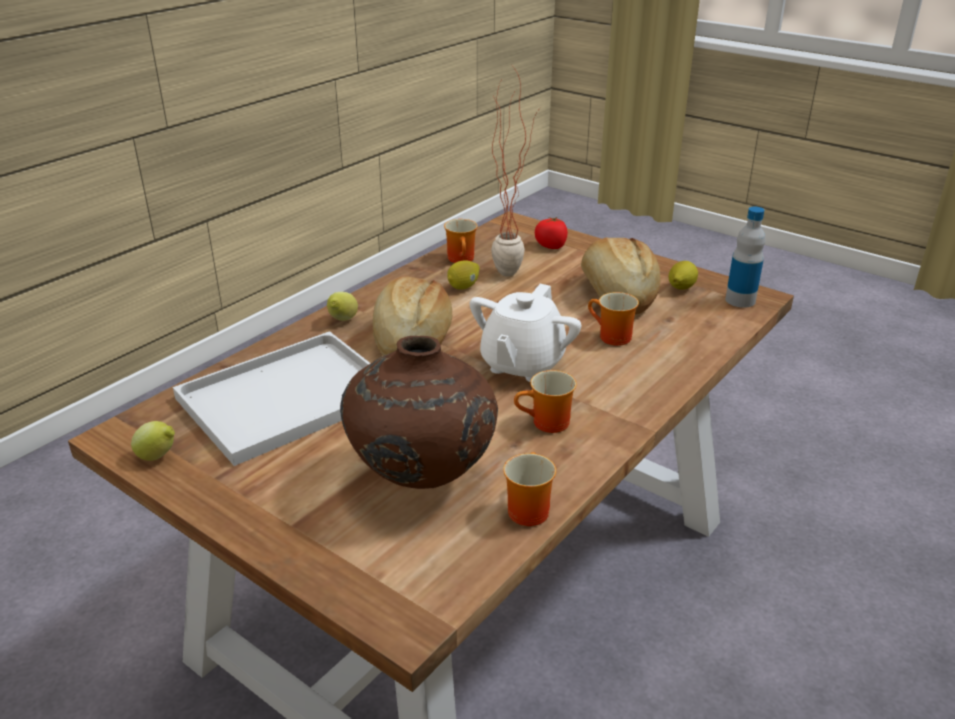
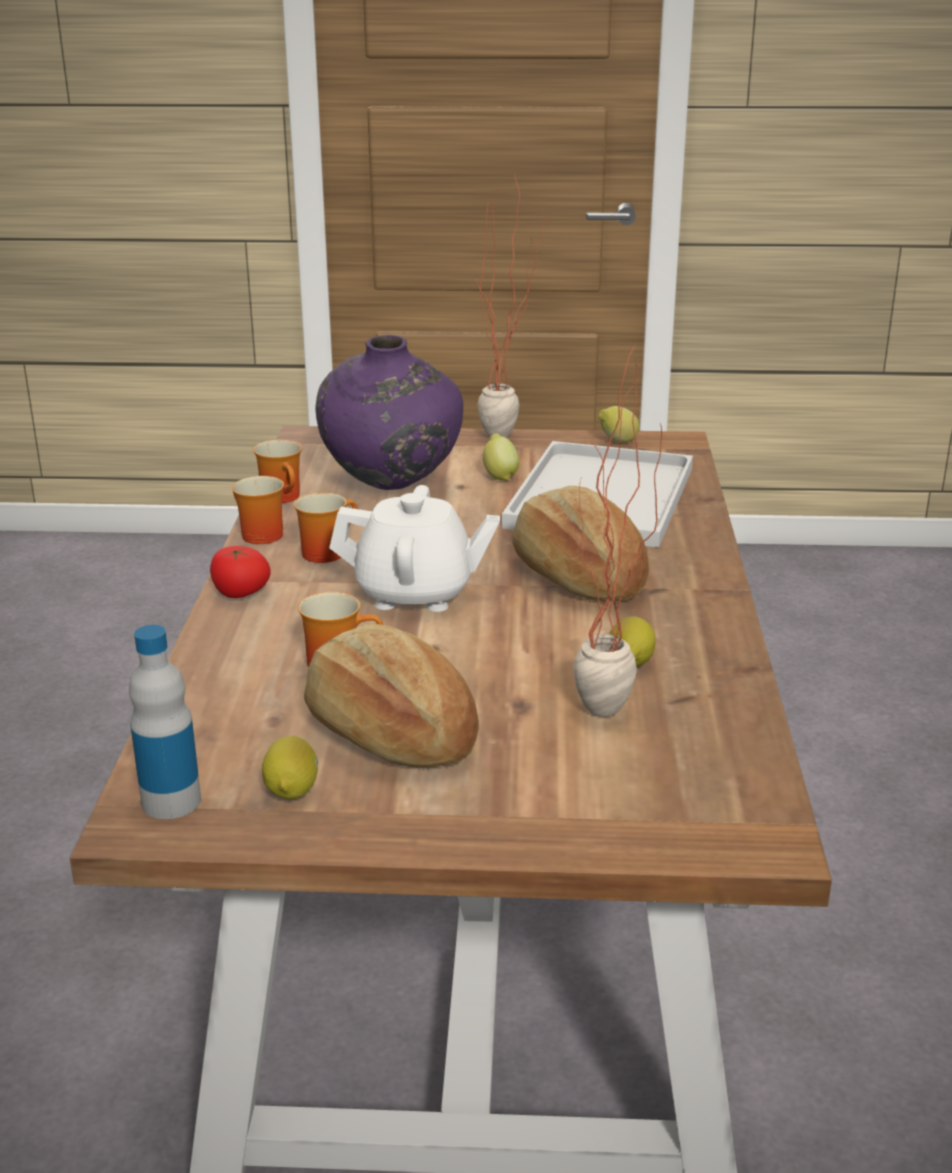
camera: 145 degrees right, 5 degrees down
(226, 508) = (511, 438): none -> potted plant
(342, 321) = (691, 570): lemon -> lemon (500, 476)
(421, 479) = (392, 488): brown vase -> purple vase
(463, 259) = (708, 711): mug -> mug (256, 535)
(522, 364) = (415, 593): white teapot -> white teapot turned 105 degrees clockwise
(551, 246) = (612, 802): tomato -> tomato (240, 593)

